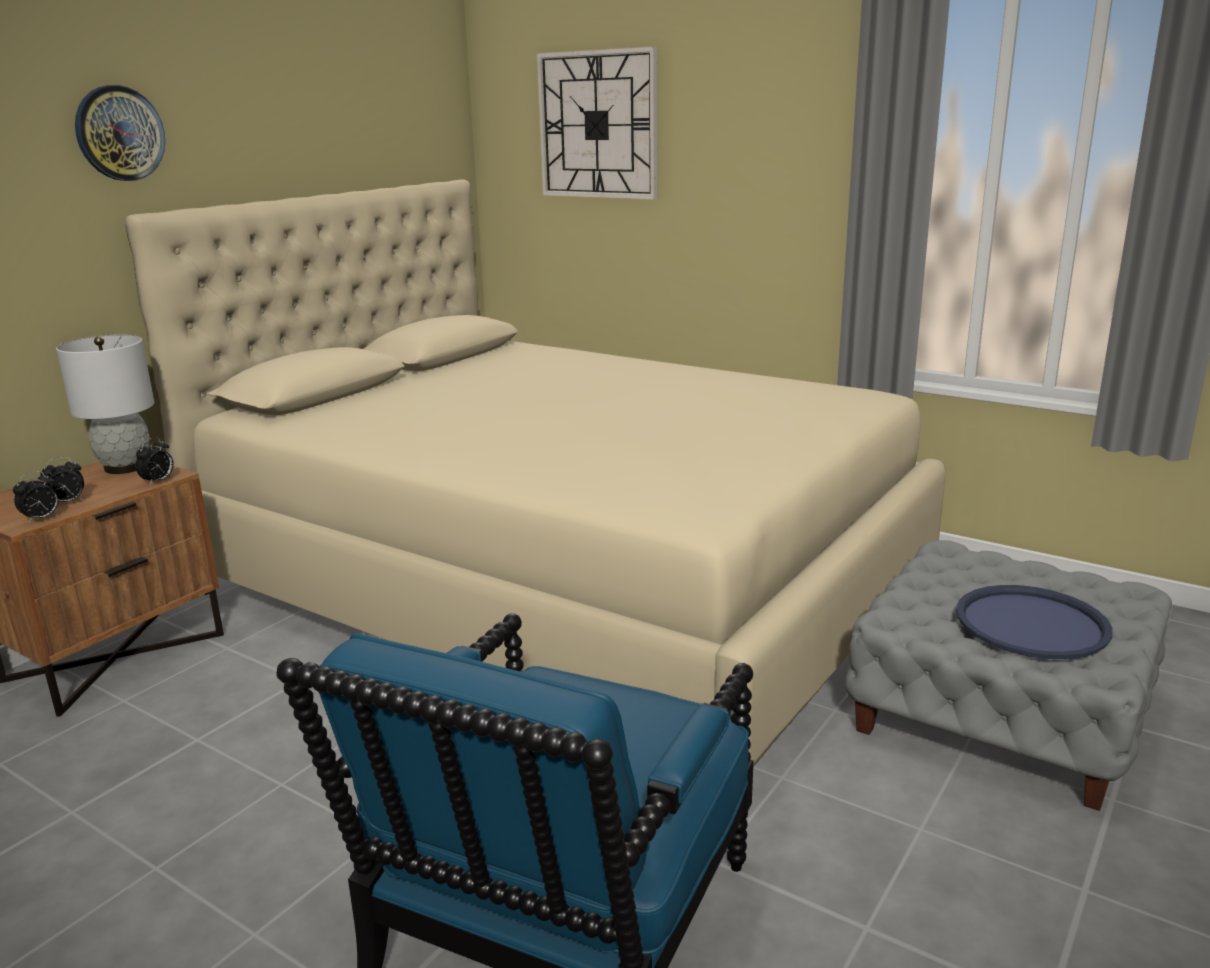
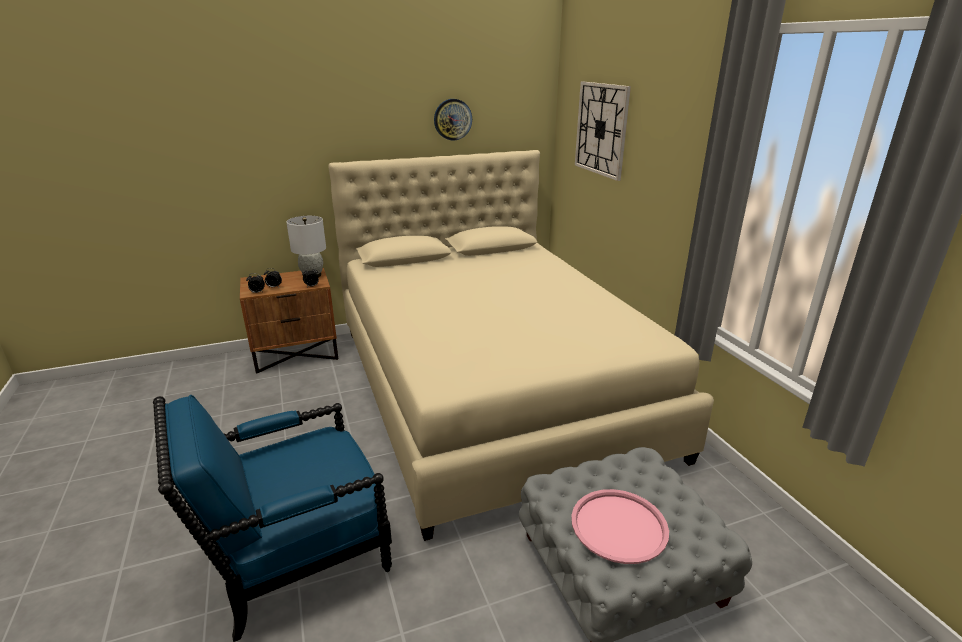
camera: 35 degrees right, 5 degrees up
(119, 133) = (334, 124): wall clock -> wall clock (452, 119)
(1031, 623) = (619, 526): blue tray -> pink tray

